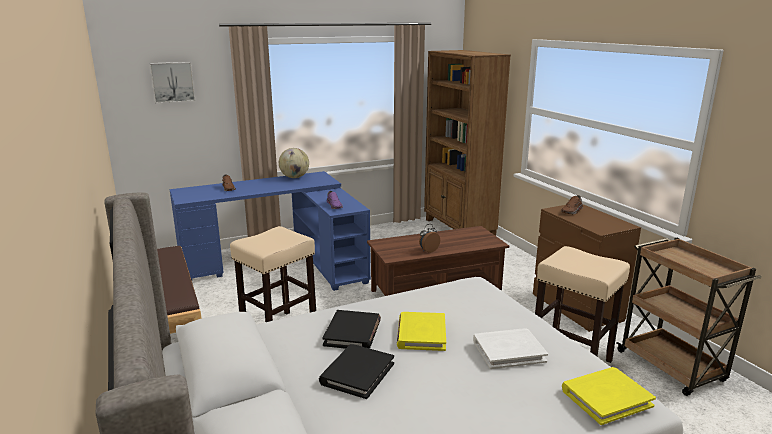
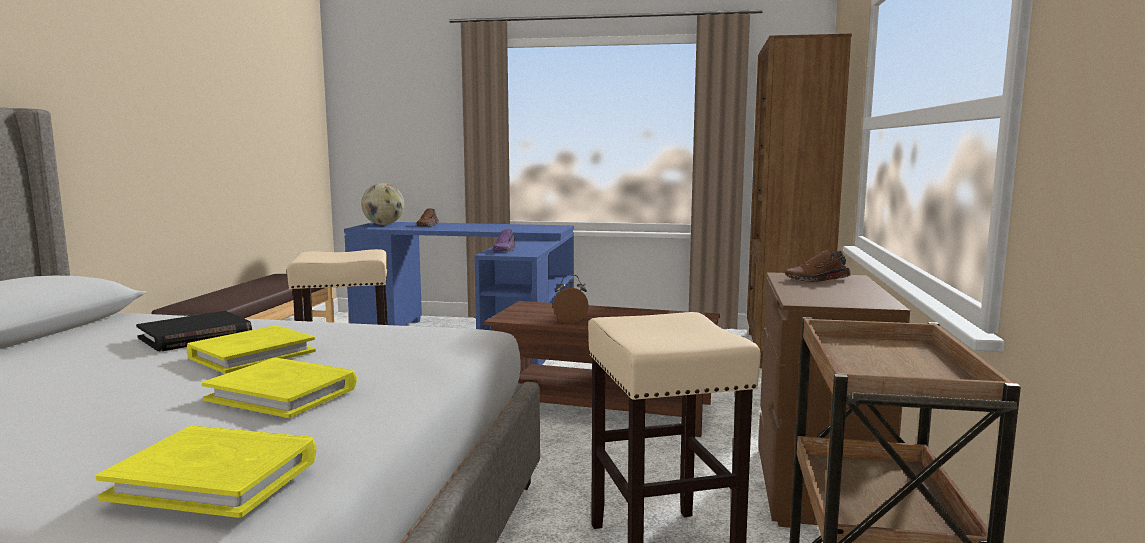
camera: 35 degrees right, 10 degrees down
(172, 82) = (400, 93): picture -> none
(294, 177) = (522, 225): globe -> globe (384, 224)
(357, 373) = (84, 363): black book -> none
(508, 351) = (283, 393): white book -> yellow book

